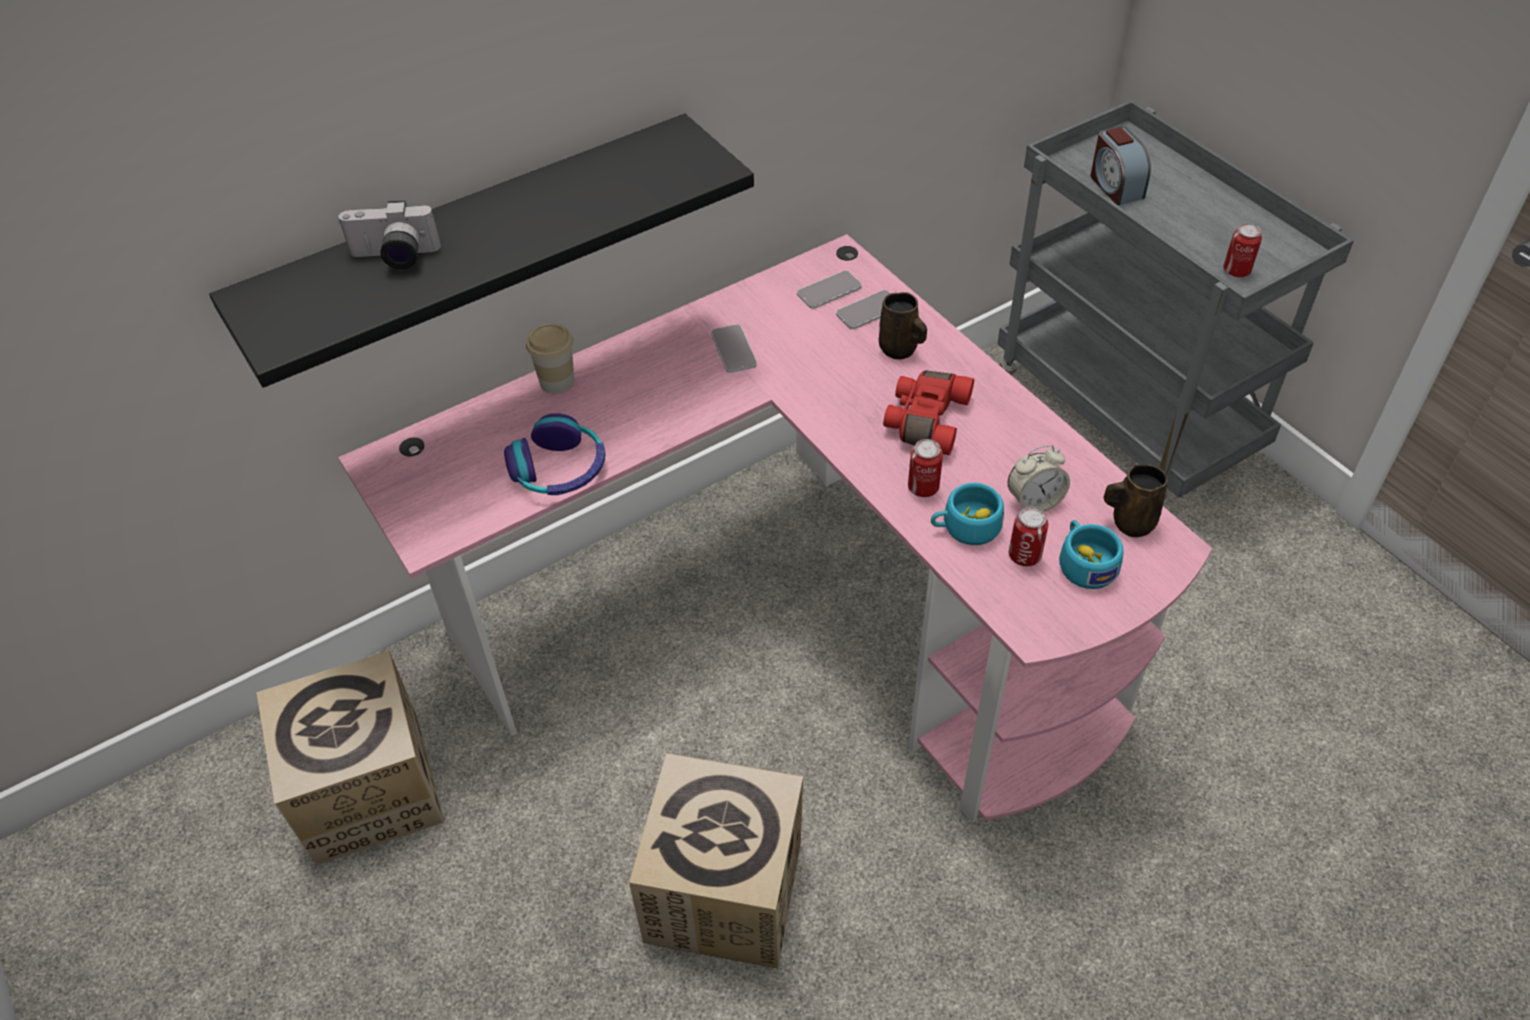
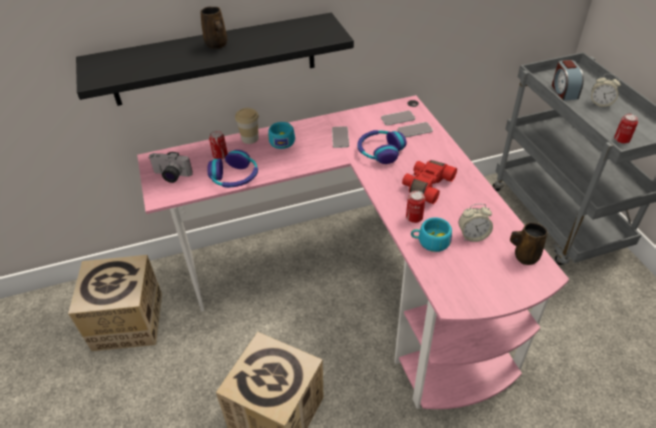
camera: 15 degrees right, 5 degrees down
(394, 257) = (164, 53): camera -> camera (170, 176)
(819, 366) = (380, 151): none -> headphones
(899, 349) = (424, 150): brown mug -> brown mug (217, 45)
(1024, 555) = (458, 262): can -> can (220, 156)
(1084, 563) = (491, 272): turquoise cup -> turquoise cup (282, 140)
(1184, 202) = (600, 103): none -> alarm clock

